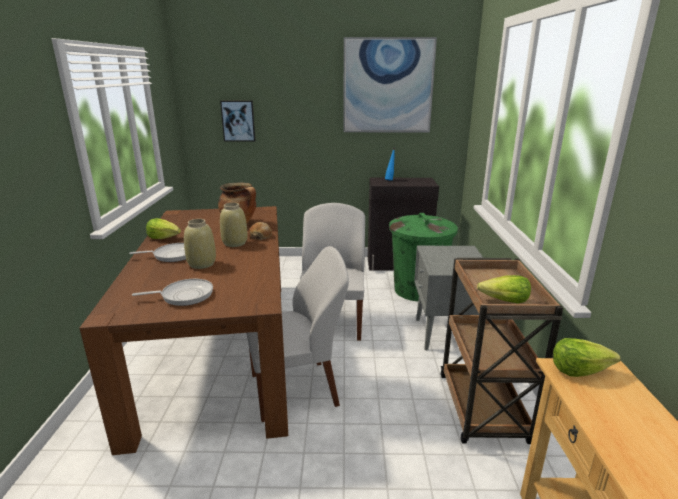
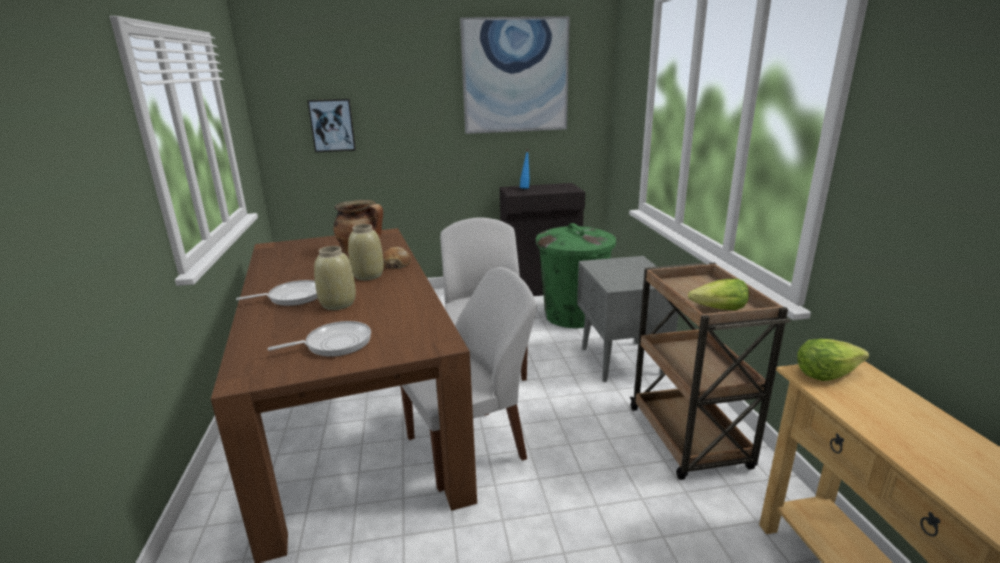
camera: 10 degrees left, 0 degrees up
(164, 238) = (271, 277): lettuce -> none

